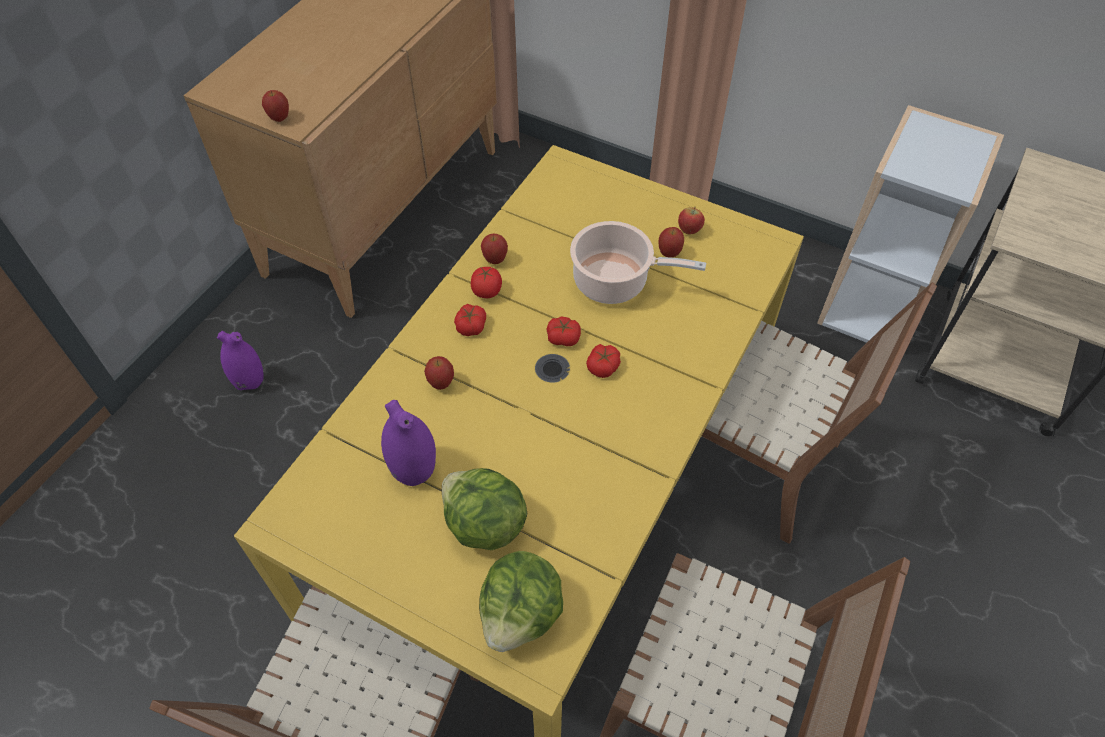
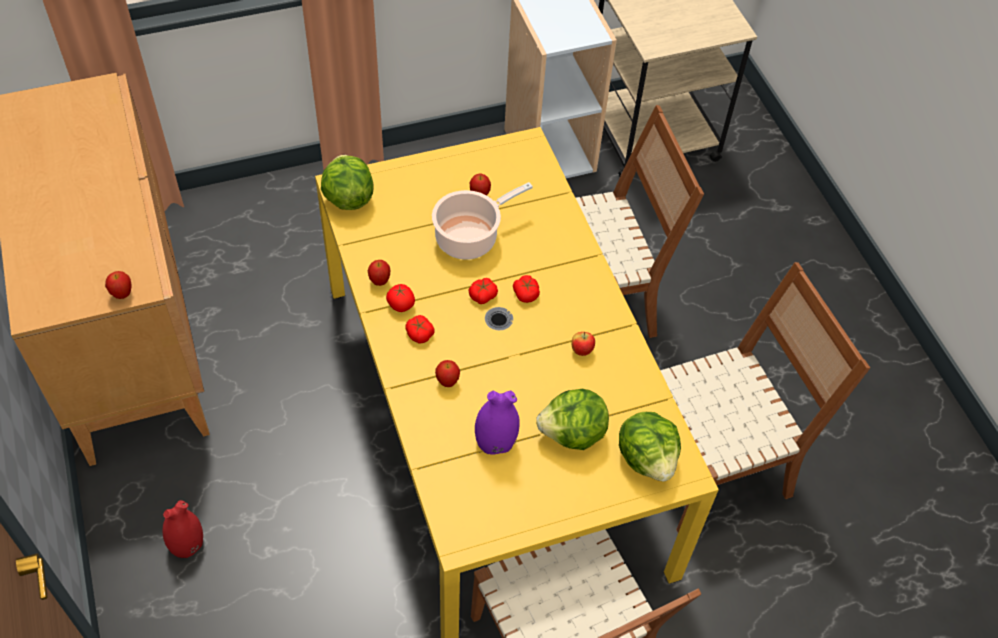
camera: 50 degrees left, 0 degrees up
(249, 380) = (187, 544): purple vase -> red vase
(555, 178) = (348, 198): none -> lettuce
(689, 230) = (473, 171): apple -> apple (581, 351)

